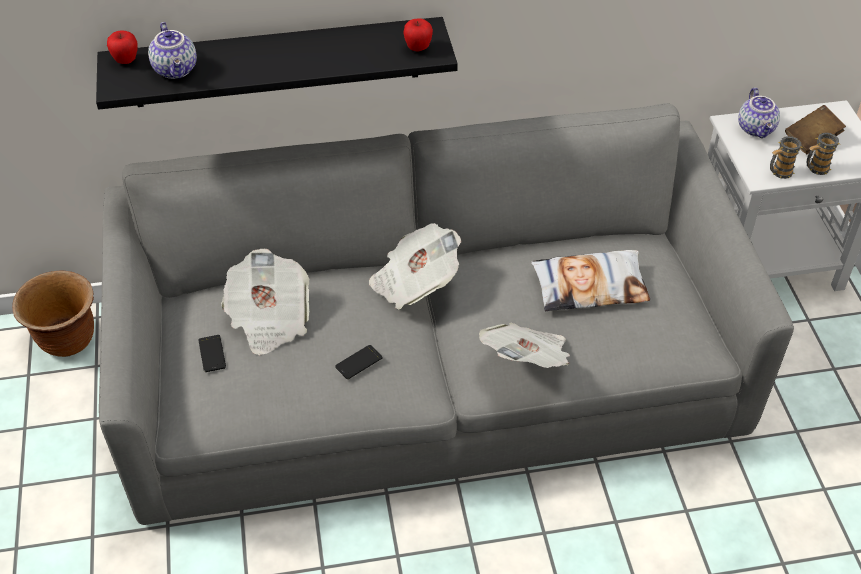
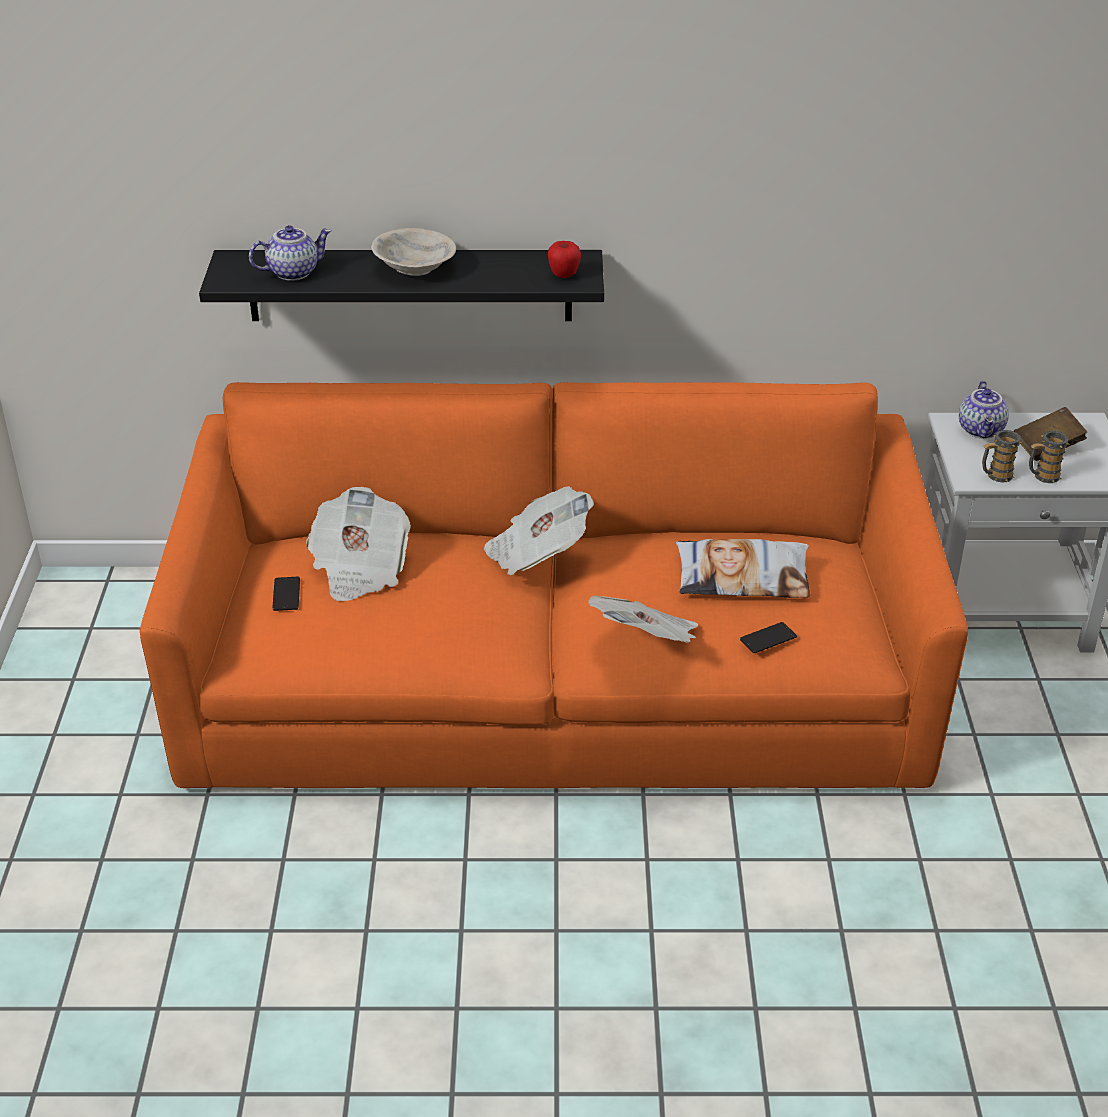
camera: 10 degrees right, 10 degrees down
(67, 341) = (143, 600): brown planter -> none
(126, 61) = (241, 260): apple -> none
(176, 69) = (293, 272): teapot -> teapot turned 105 degrees counterclockwise
(284, 54) = (414, 269): none -> beige bowl
(359, 362) = (450, 622): phone -> phone (768, 638)
(430, 369) = (554, 676): grey sofa -> orange sofa

